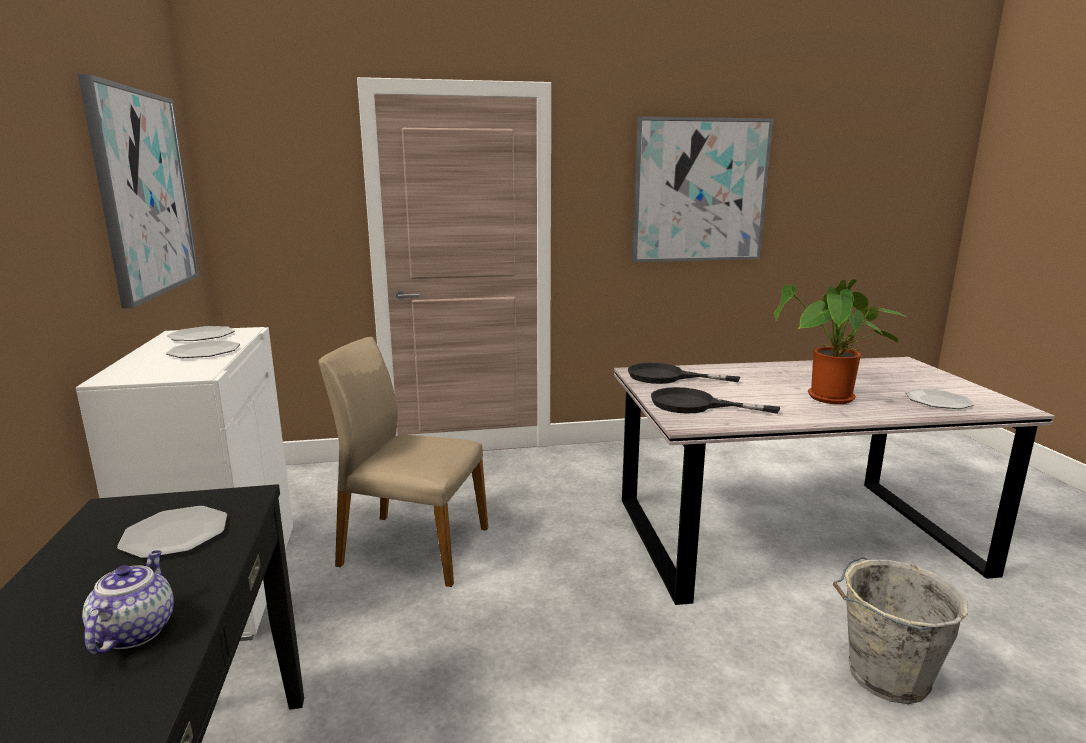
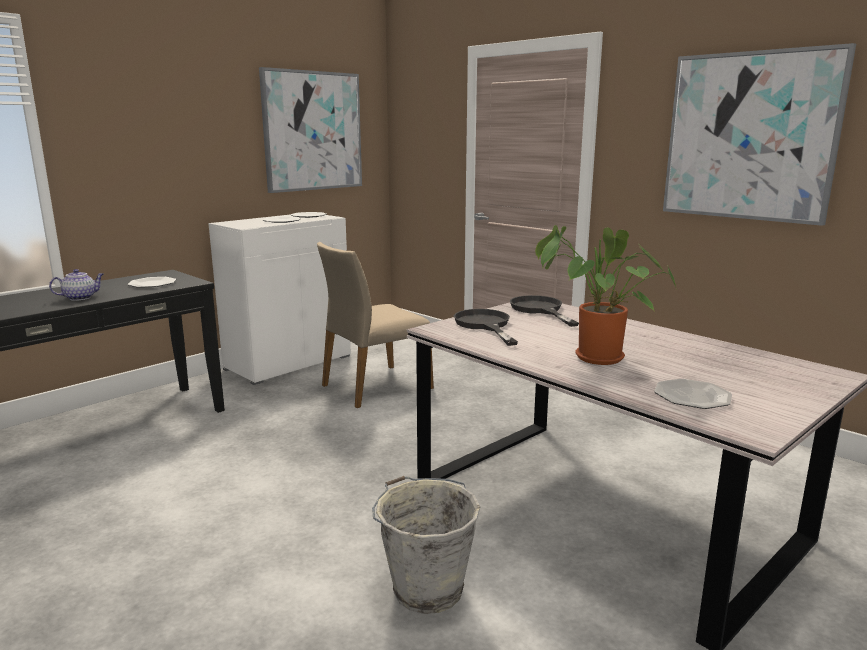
camera: 55 degrees right, 0 degrees up
(412, 547) = (375, 386): beige chair -> beige chair turned 105 degrees counterclockwise

